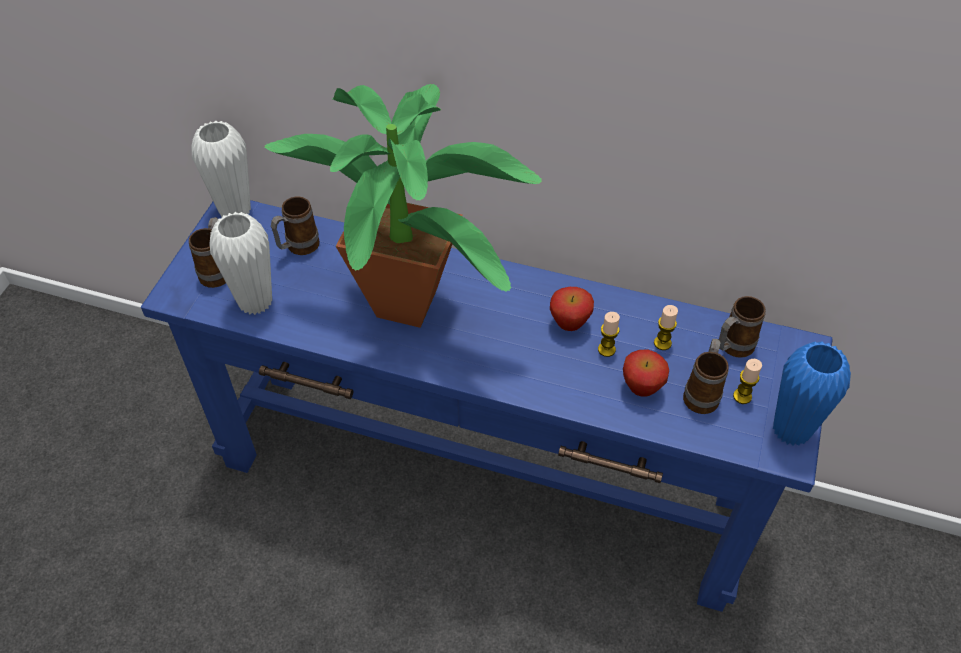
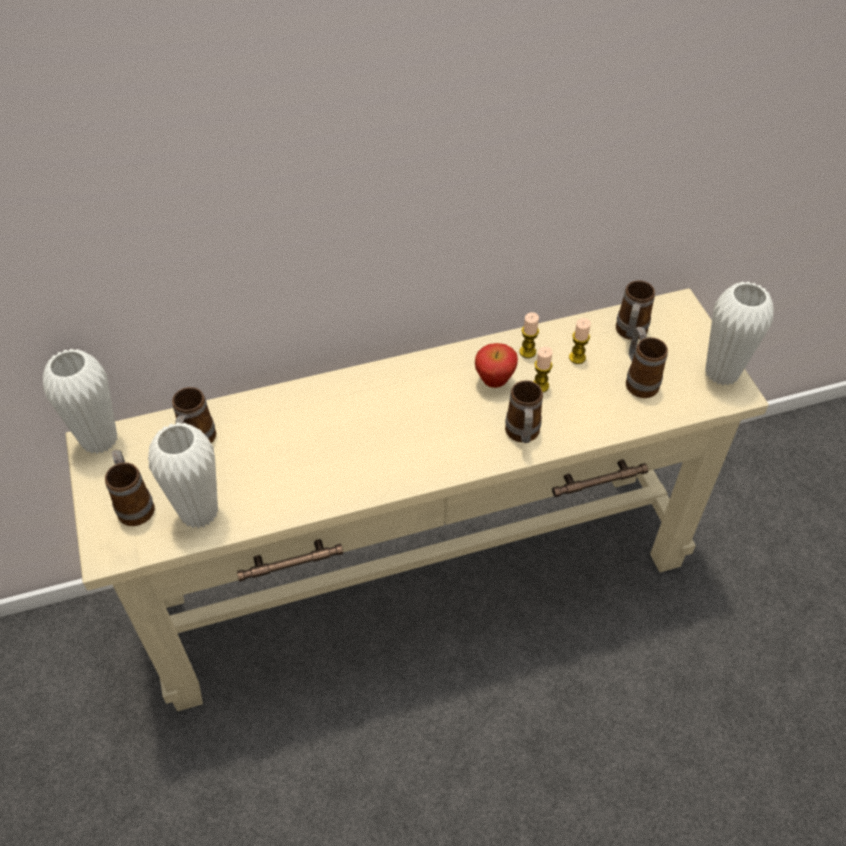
camera: 35 degrees left, 0 degrees up
(416, 312) = (359, 440): potted plant -> none
(482, 480) = (421, 578): blue console table -> beige console table
(552, 382) = (522, 435): none -> mug
(641, 389) = (593, 402): apple -> none
(742, 396) = (668, 367): candle -> candle (527, 352)
(791, 430) = (721, 373): blue vase -> white vase

